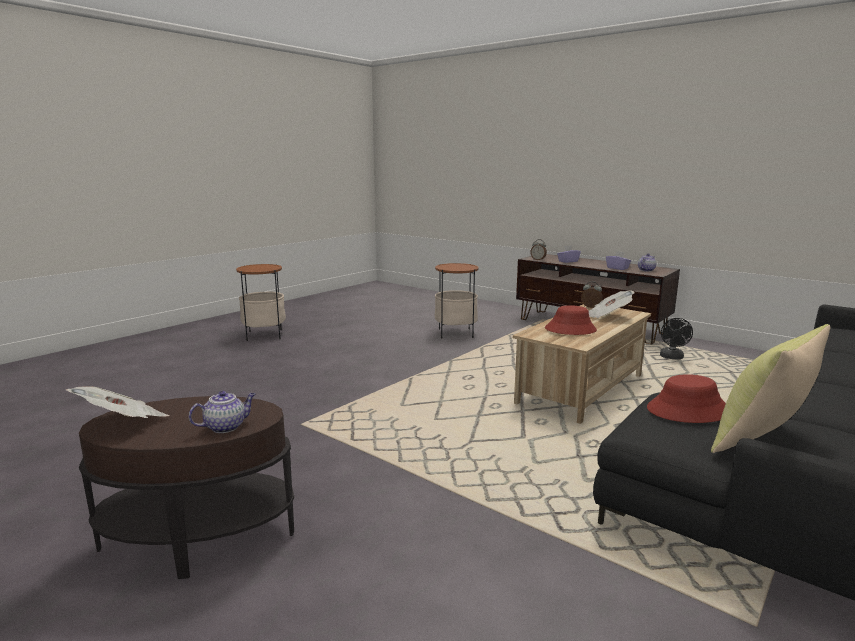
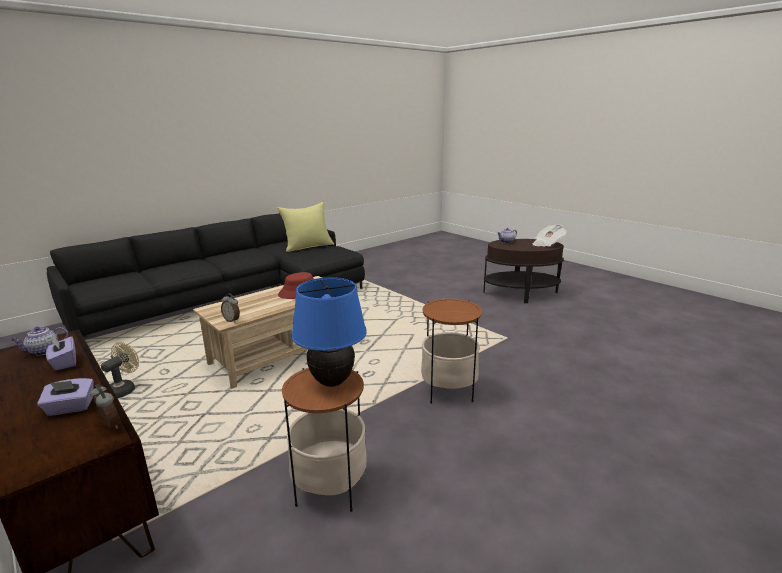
camera: 170 degrees left, 5 degrees up
(264, 335) = (686, 521): side table -> side table (449, 390)
(453, 268) = (332, 382): none -> blue table lamp
(607, 316) = (243, 306): newspaper -> none
(672, 358) = (125, 389): black fan -> beige fan
(688, 410) = (317, 253): red hat -> none

